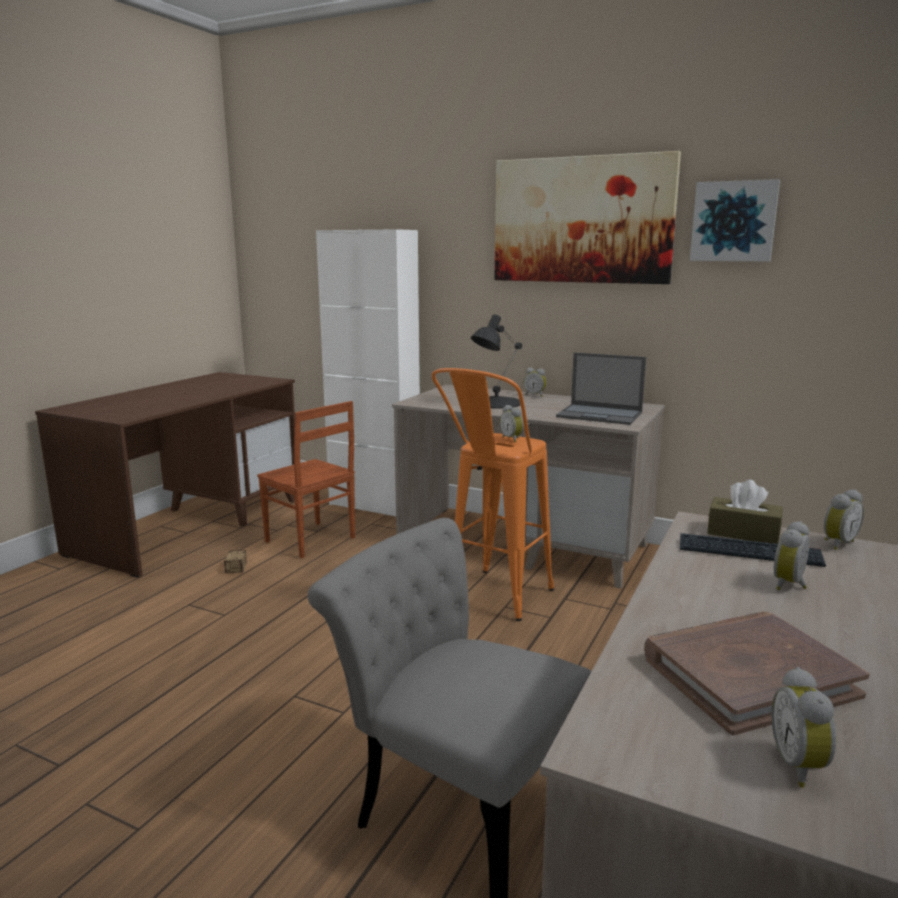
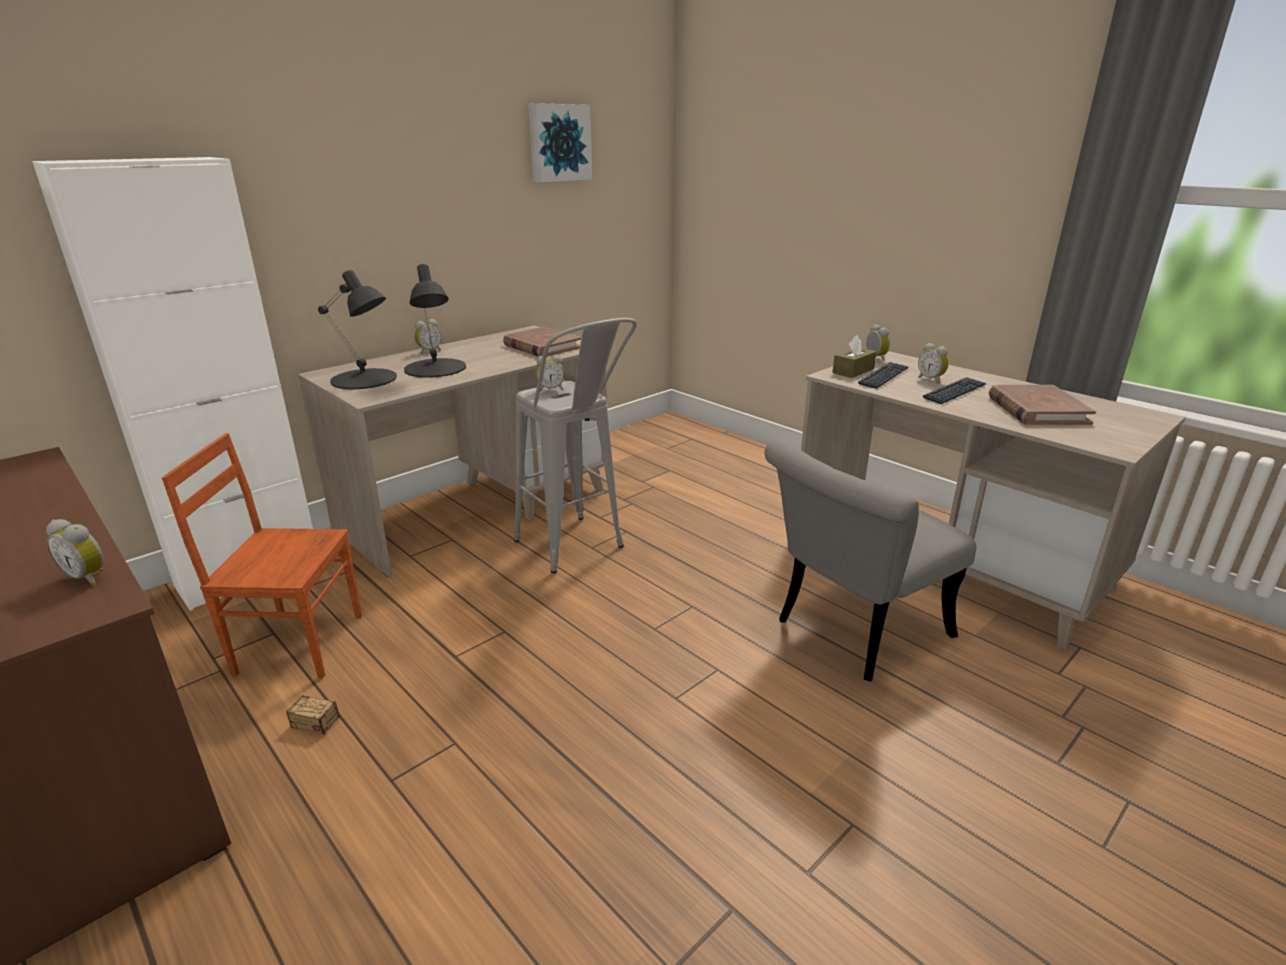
camera: 70 degrees left, 10 degrees up
(310, 540) = (299, 643): brown chair -> brown chair turned 150 degrees counterclockwise
(449, 395) = (364, 379): none -> black table lamp
(492, 601) = (577, 551): orange stool -> grey stool
(581, 220) = (429, 141): picture -> none
(600, 415) = (541, 346): laptop -> brown book
(749, 603) = (955, 392): none -> keyboard
(801, 766) = (1111, 419): alarm clock -> alarm clock (89, 577)

